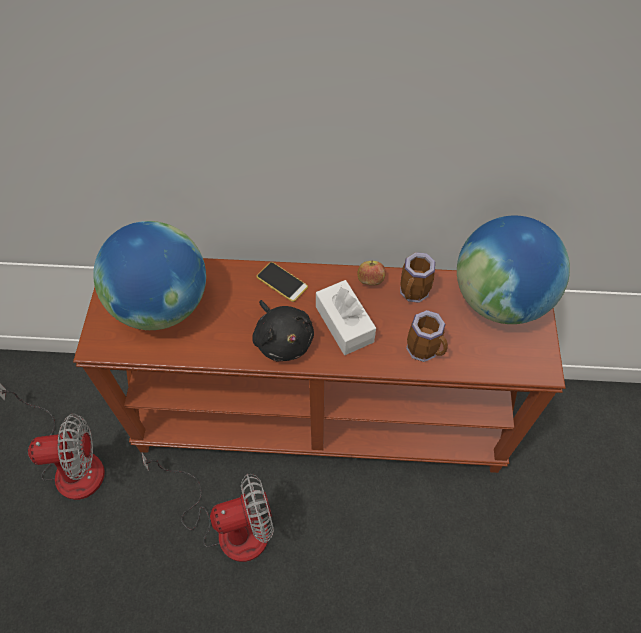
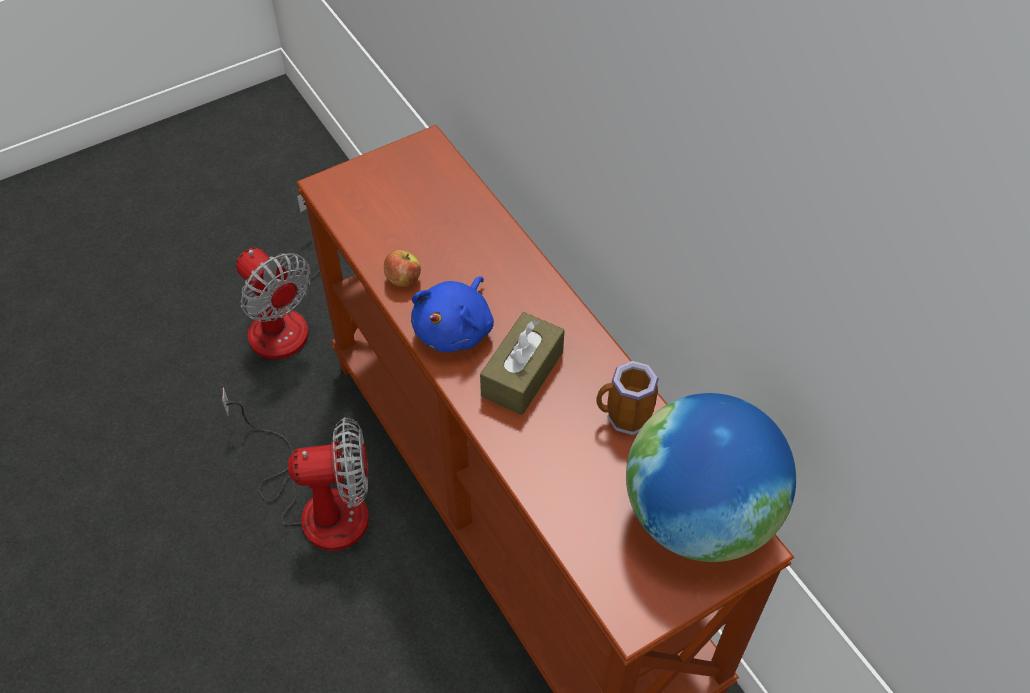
camera: 55 degrees right, 5 degrees down
(161, 305) = (412, 205): globe -> none
(228, 524) = (318, 503): fan -> fan turned 45 degrees counterclockwise
(282, 282) = (529, 286): phone -> none
(283, 339) = (455, 329): black plush toy -> blue plush toy
(344, 324) = (522, 374): white tissue box -> brown tissue box
(370, 280) = (605, 366): apple -> apple (403, 279)
(425, 349) = (554, 472): mug -> none

